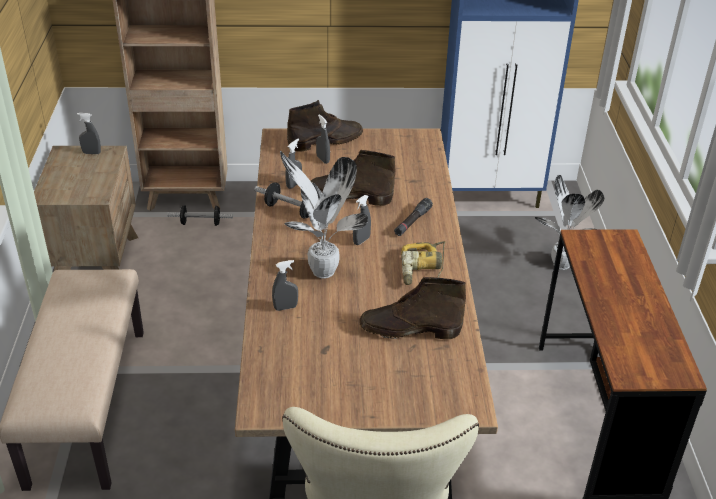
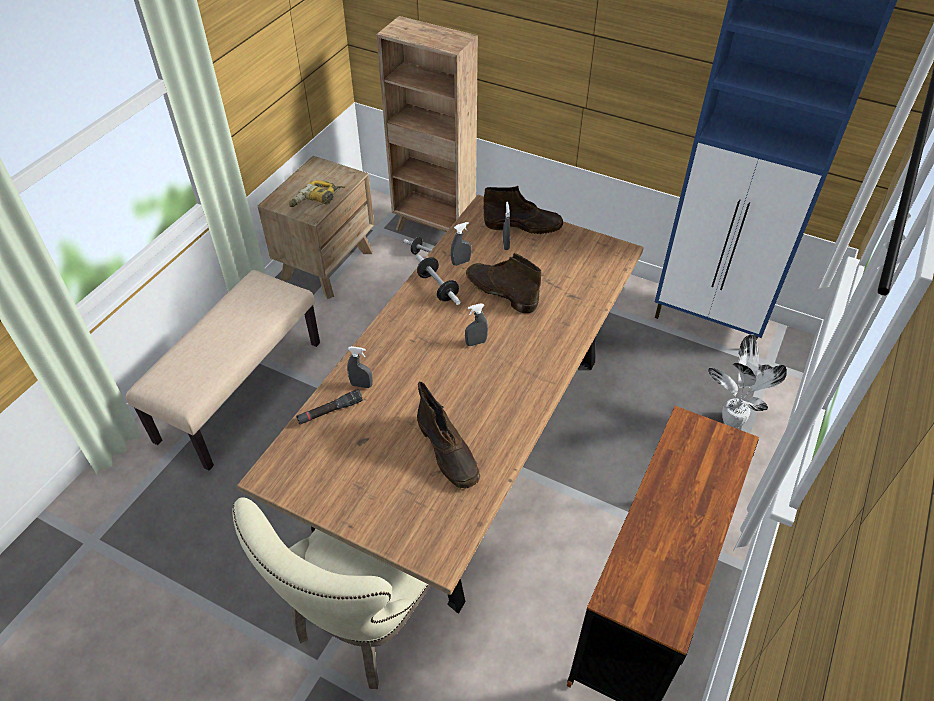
camera: 30 degrees right, 10 degrees up
(91, 153) = (336, 172): grey spray bottle -> none
(320, 271) = (417, 360): potted plant -> none
(409, 329) = (448, 452): brown boot -> brown boot turned 150 degrees counterclockwise
(412, 222) = (538, 340): black flashlight -> black flashlight (330, 411)
(423, 268) = (509, 394): power drill -> power drill (317, 200)

